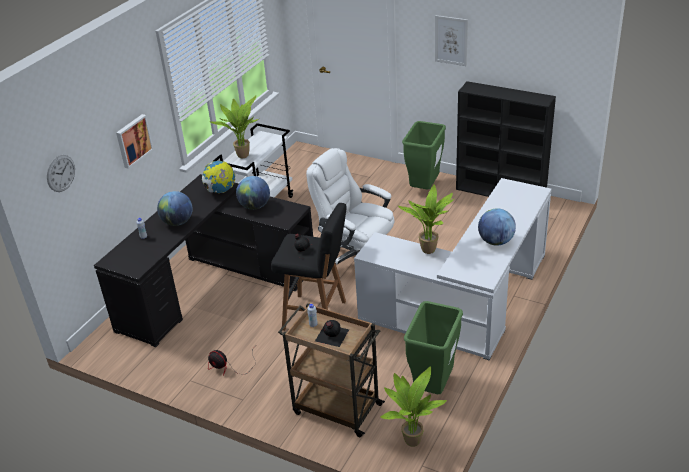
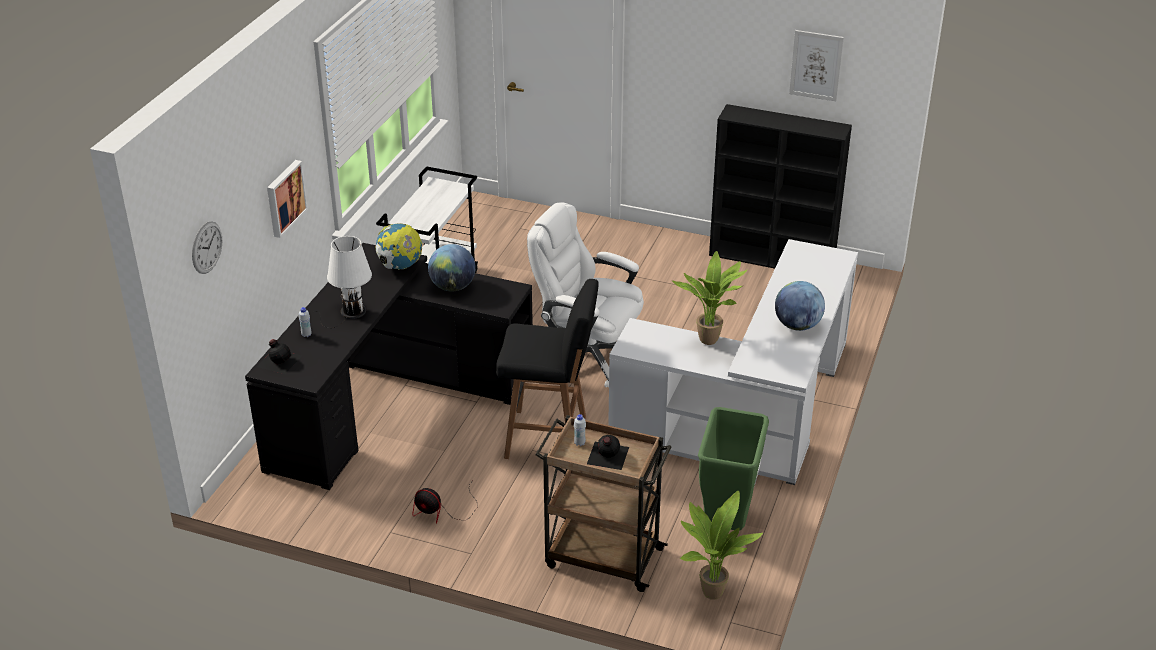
camera: 10 degrees left, 0 degrees up
(177, 222) = (350, 312): globe -> white table lamp
(243, 155) = (415, 213): potted plant -> none
(301, 249) = (536, 344): black bottle -> black bottle (279, 360)
(424, 189) = (664, 256): green trash can -> none
(451, 40) = (705, 48): picture -> picture (816, 65)

